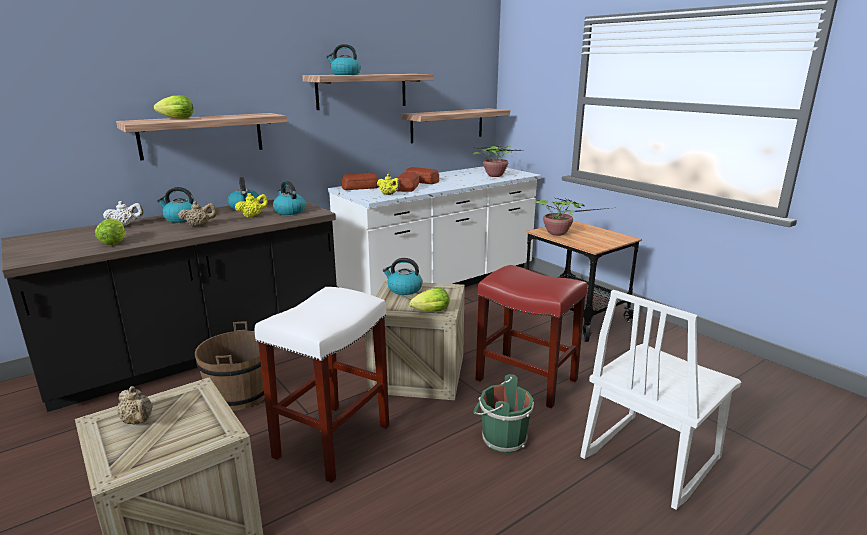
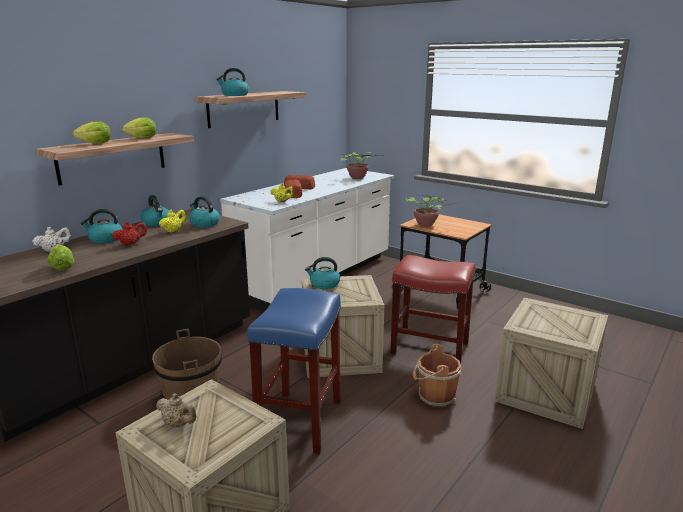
camera: 15 degrees left, 0 degrees up
(199, 225) = (131, 244): beige teapot -> red teapot
(333, 440) = (300, 420): white stool -> blue stool
(359, 187) = (249, 196): bread -> none
(429, 312) = (358, 301): lettuce -> lettuce (140, 138)
(447, 125) = (310, 135): shelf -> none
(502, 439) = (434, 397): green bucket -> brown bucket
(649, 458) = (545, 393): white chair -> crate

